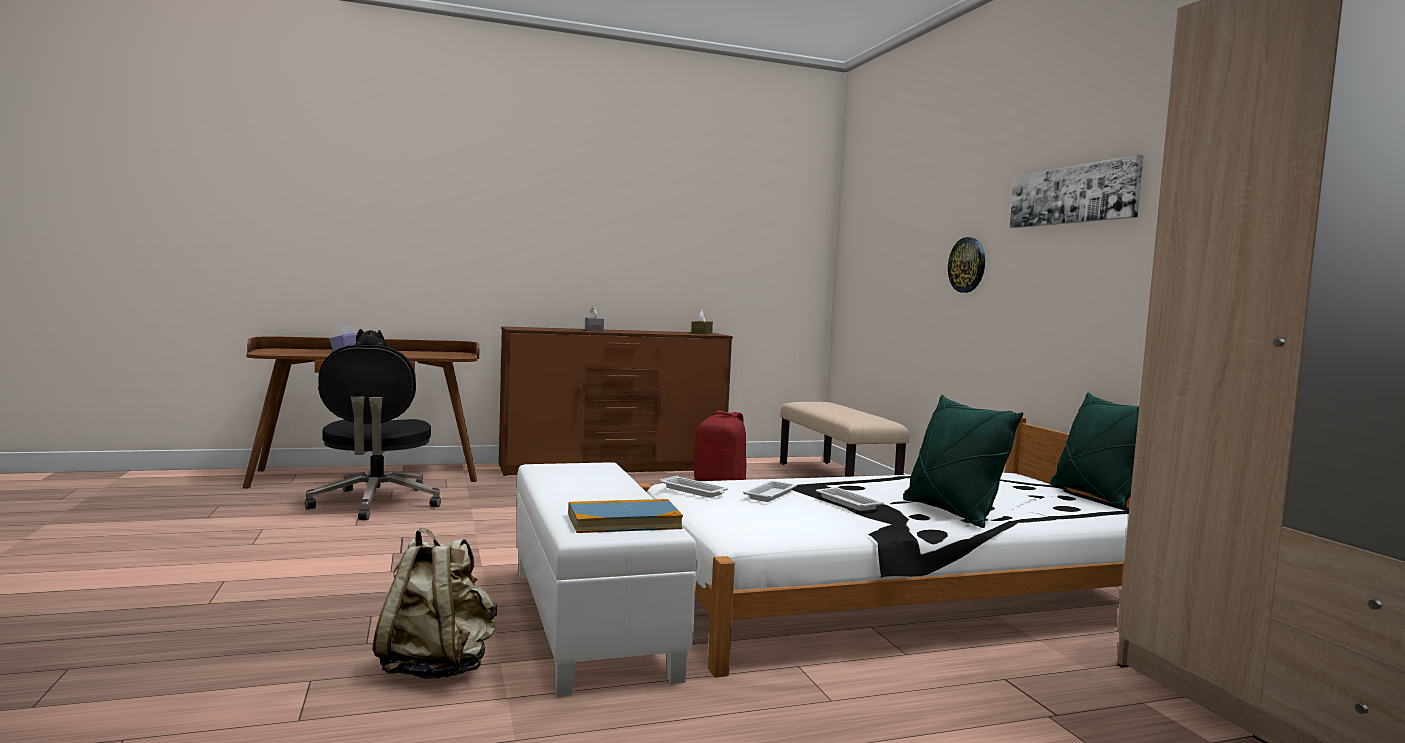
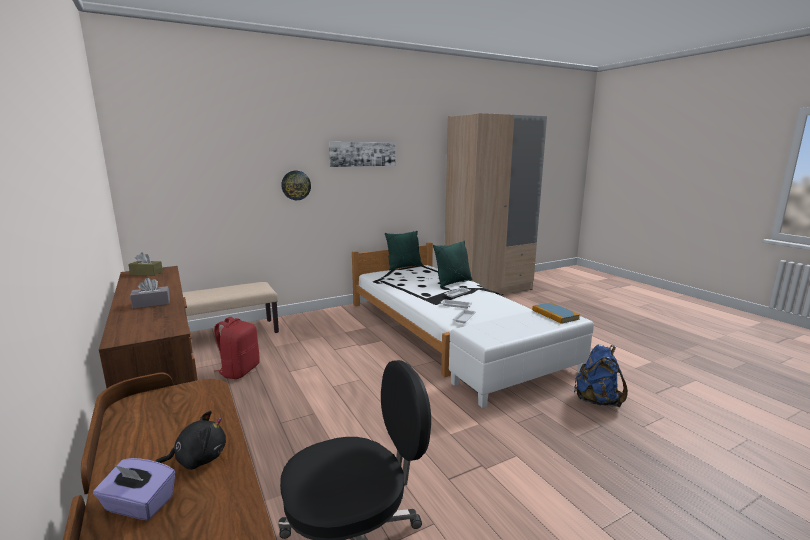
camera: 100 degrees left, 10 degrees up
(437, 667) = (596, 400): beige backpack -> blue backpack

